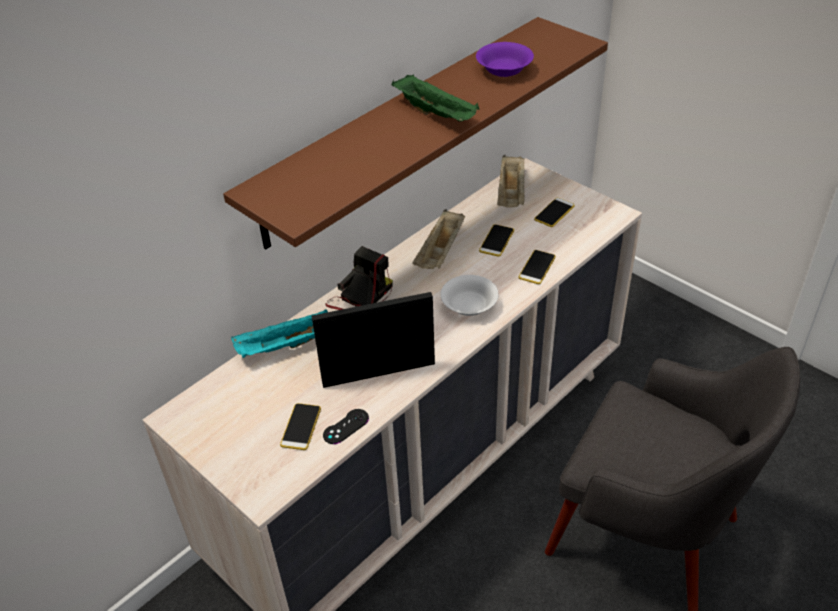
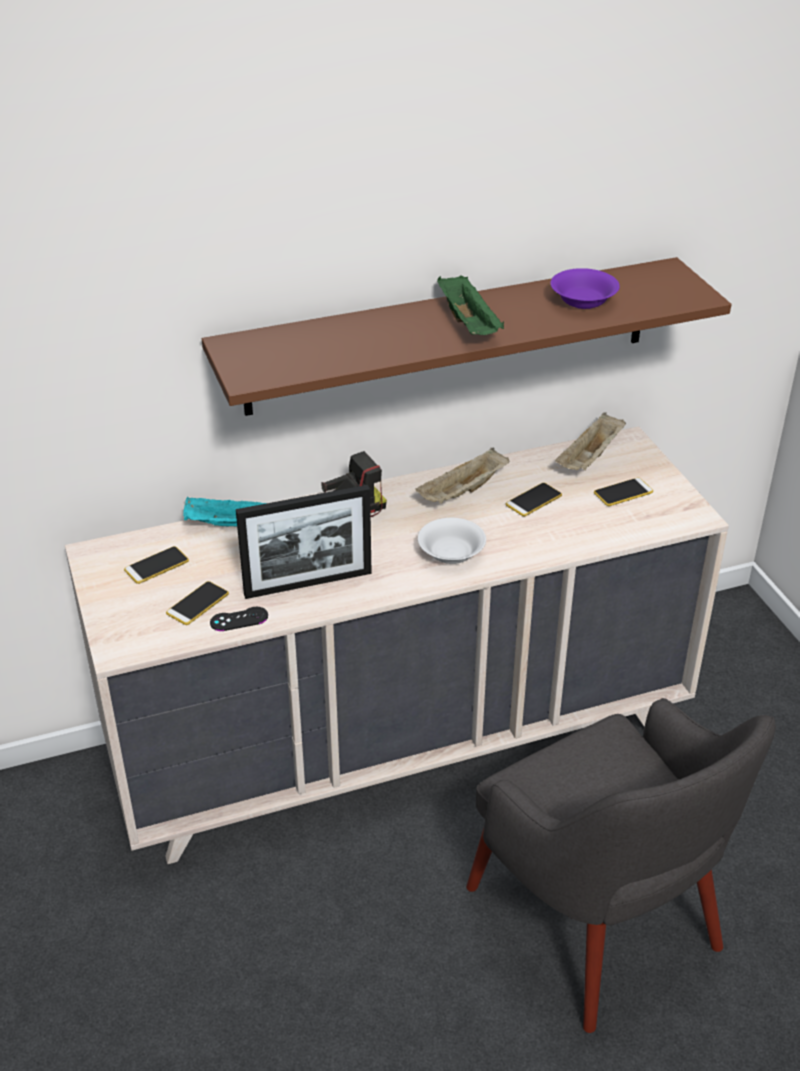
camera: 25 degrees right, 5 degrees down
(378, 373) = (308, 583): picture frame -> picture frame turned 150 degrees clockwise
(537, 267) = (556, 541): phone -> phone (156, 565)

